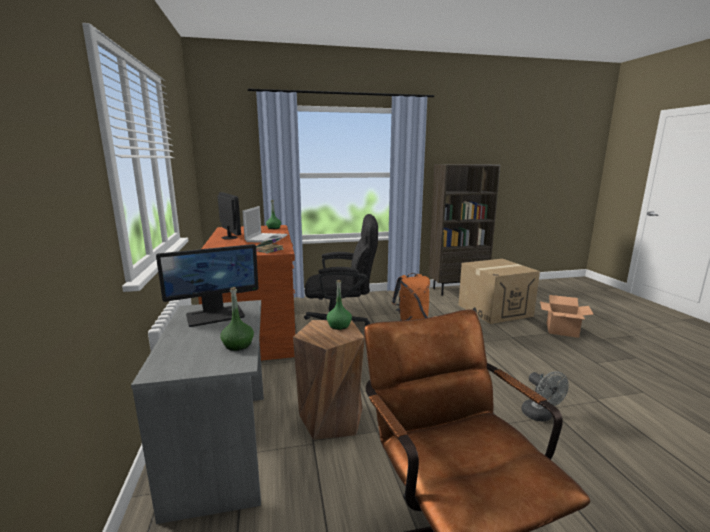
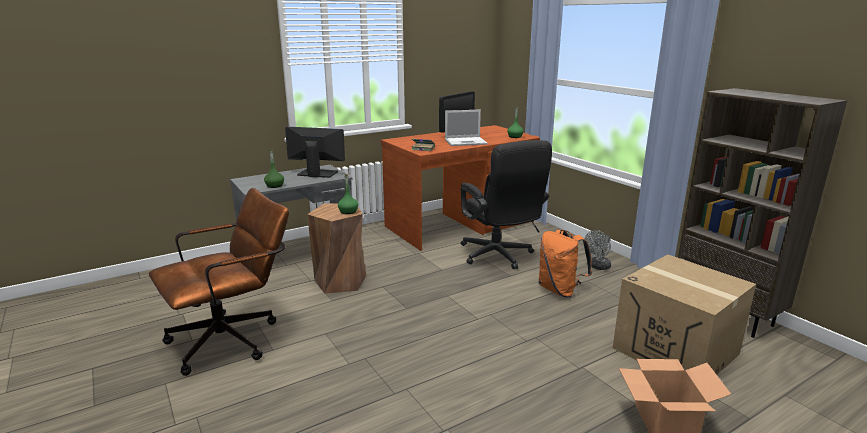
camera: 70 degrees right, 5 degrees up
(215, 315) = (317, 173): monitor -> monitor turned 150 degrees clockwise
(540, 416) = (388, 382): grey fan -> grey fan (597, 267)

